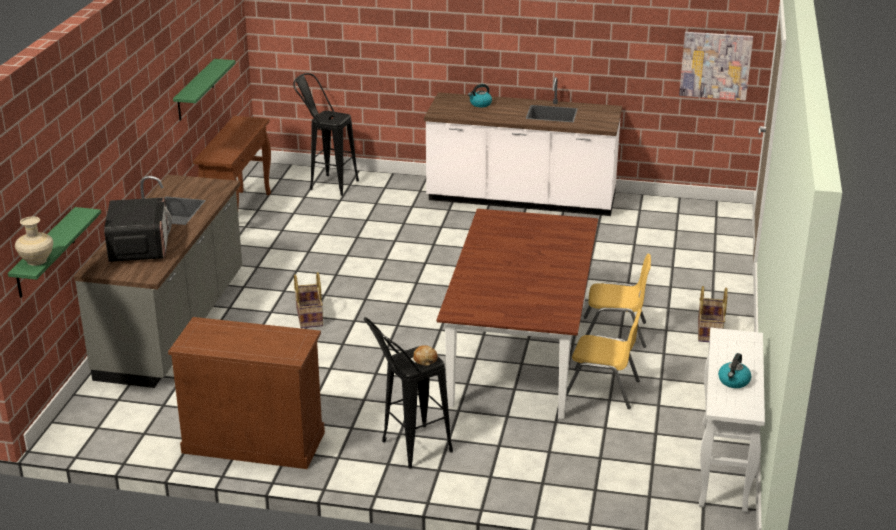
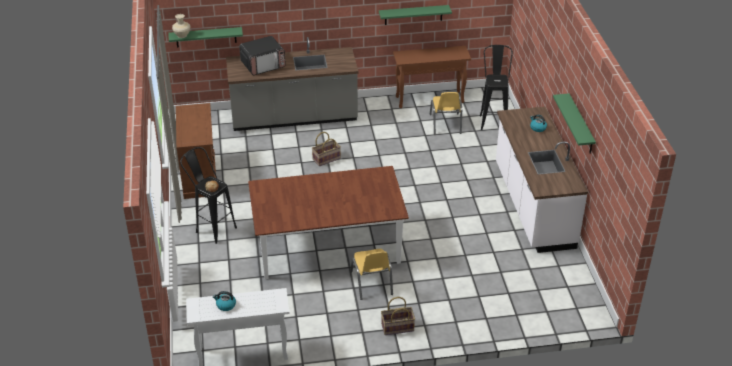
camera: 70 degrees right, 10 degrees up
(565, 44) = (580, 125): none -> green shelf
(602, 390) = (302, 289): yellow chair -> yellow chair (445, 124)
(715, 65) = (619, 206): picture -> none

